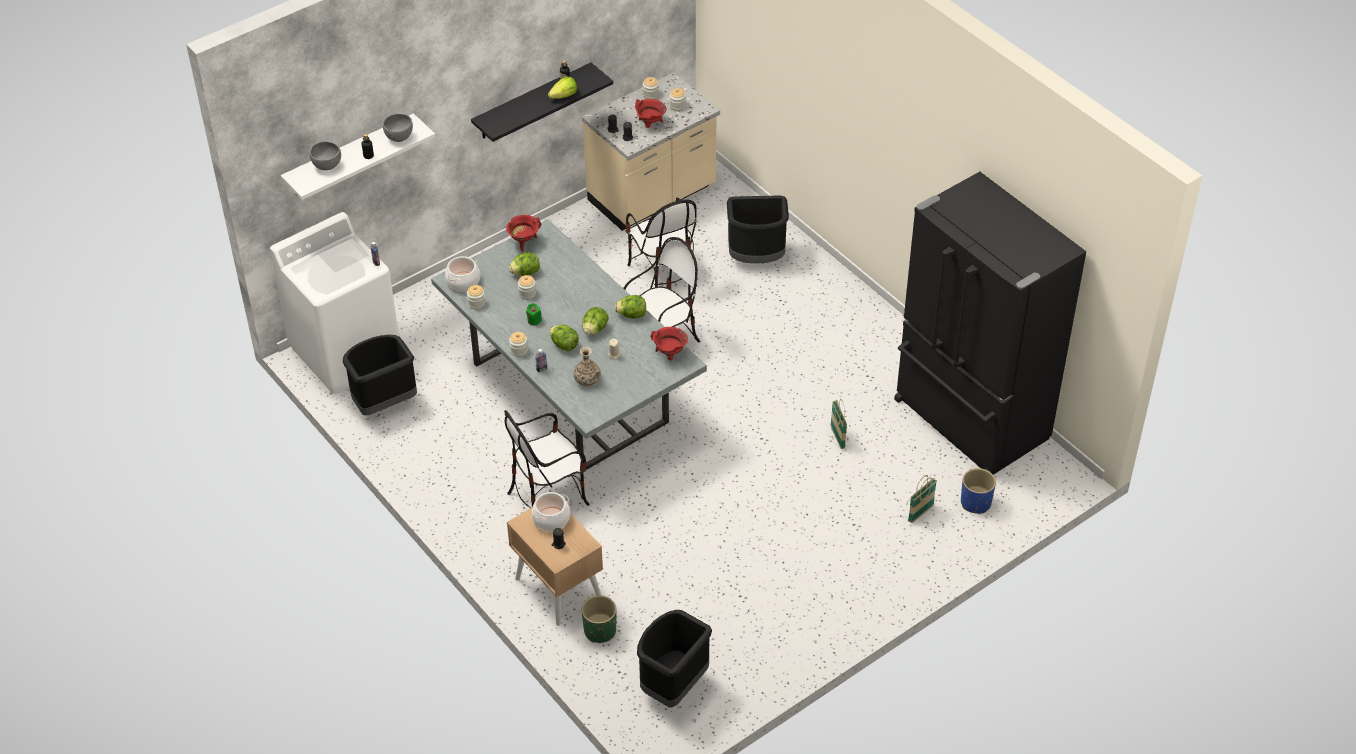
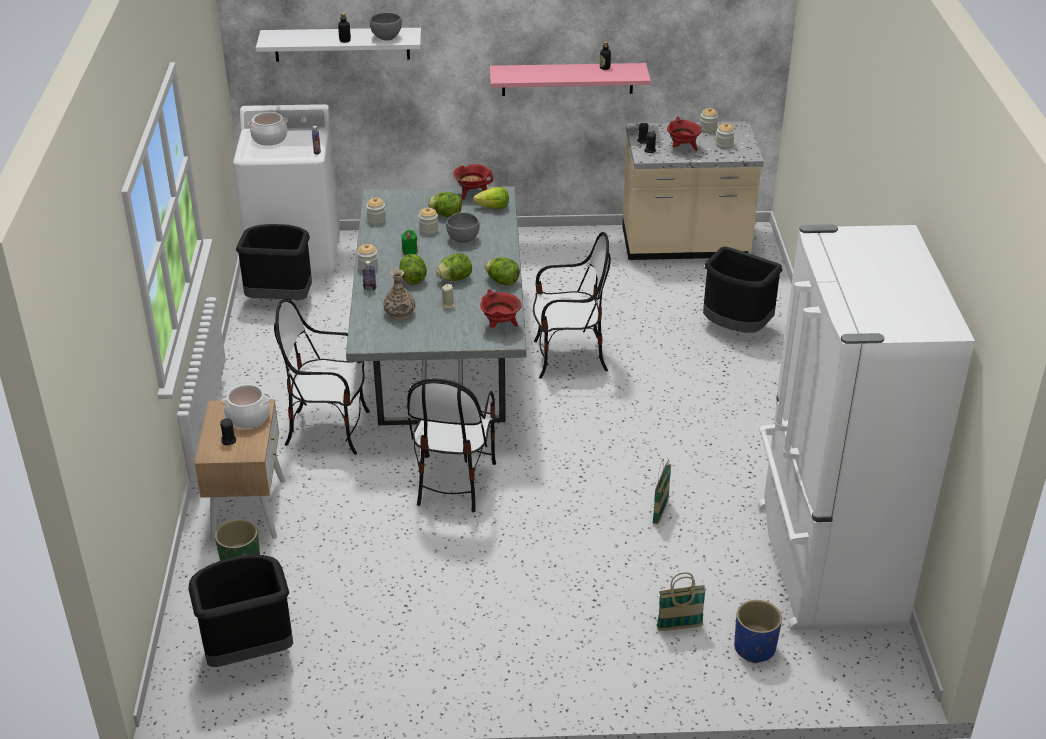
camera: 35 degrees right, 10 degrees down
(326, 166) = (303, 36): grey bowl -> grey bowl (462, 239)
(463, 282) = (385, 201): cooking pot -> cooking pot (269, 139)
(532, 102) = (567, 79): black shelf -> pink shelf
(564, 96) = (591, 76): lettuce -> lettuce (493, 208)
(663, 274) = (630, 305): chair -> chair (453, 482)
(969, 421) = (824, 564): black fridge -> white fridge

